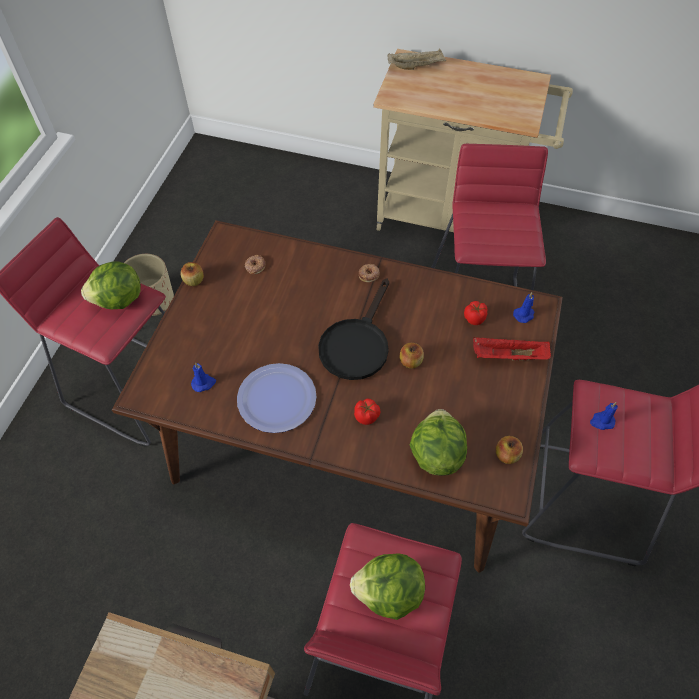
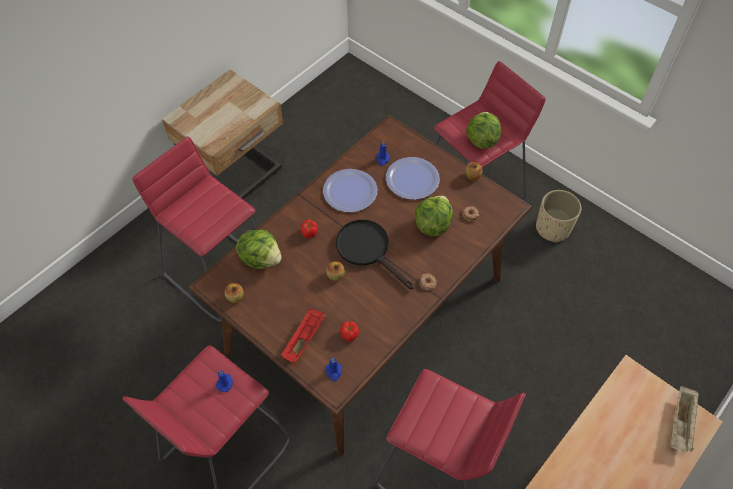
camera: 115 degrees right, 0 degrees up
(225, 338) = (412, 179): none -> plate
(389, 593) = (204, 209): lettuce -> lettuce (432, 225)

